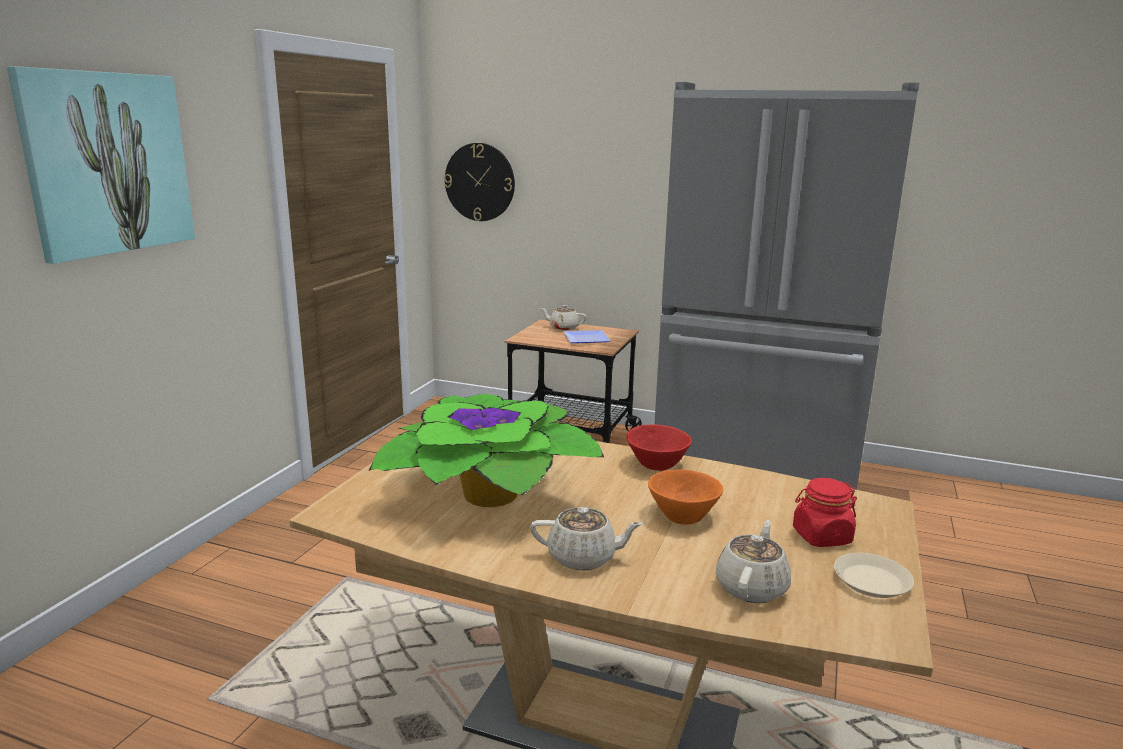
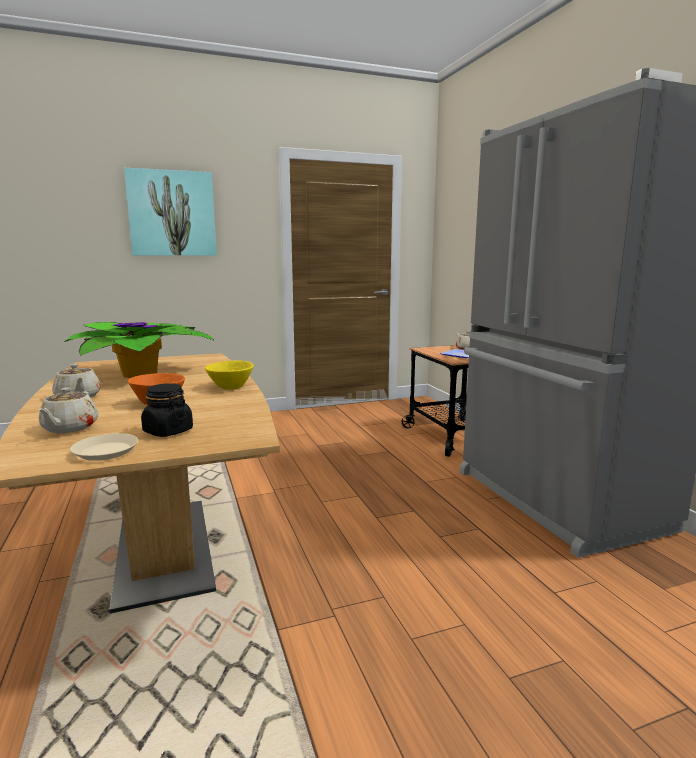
camera: 50 degrees right, 5 degrees down
(480, 182) = (453, 243): wall clock -> none
(655, 465) = (229, 387): red bowl -> yellow bowl
(752, 587) = (69, 428): beige teapot -> beige teapot turned 105 degrees clockwise
(821, 537) = (168, 431): red jar -> black jar

